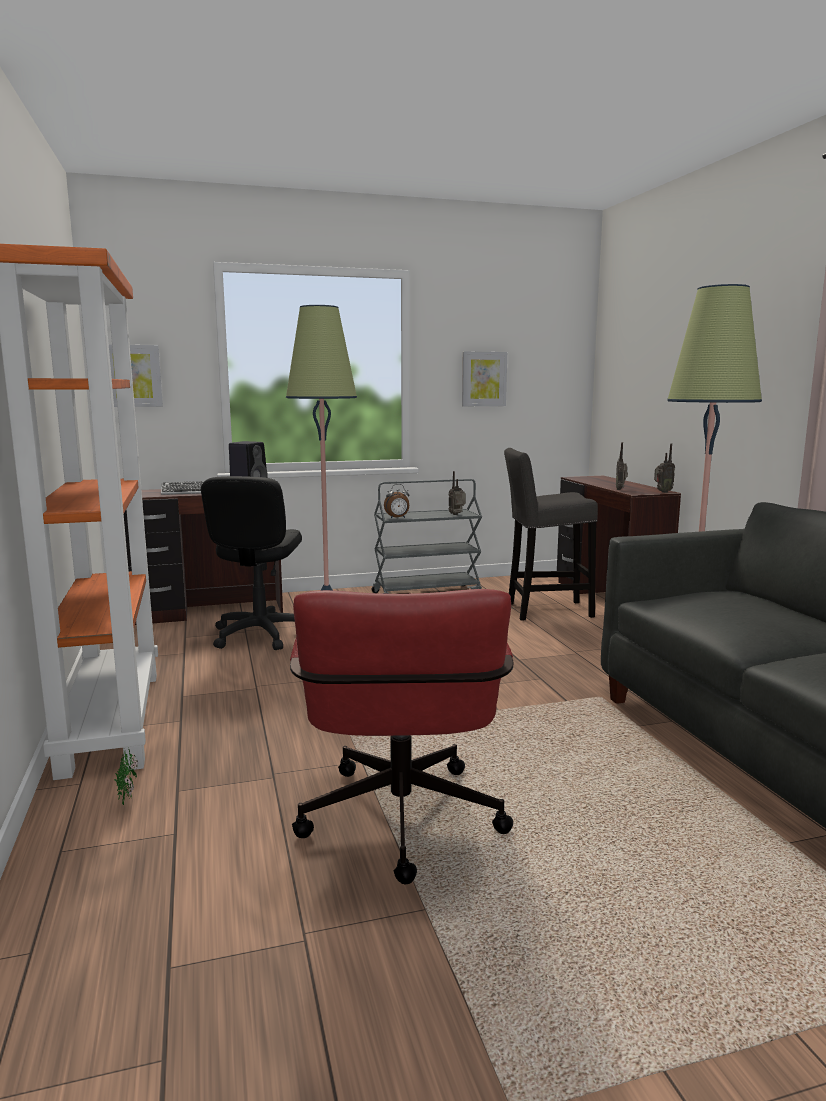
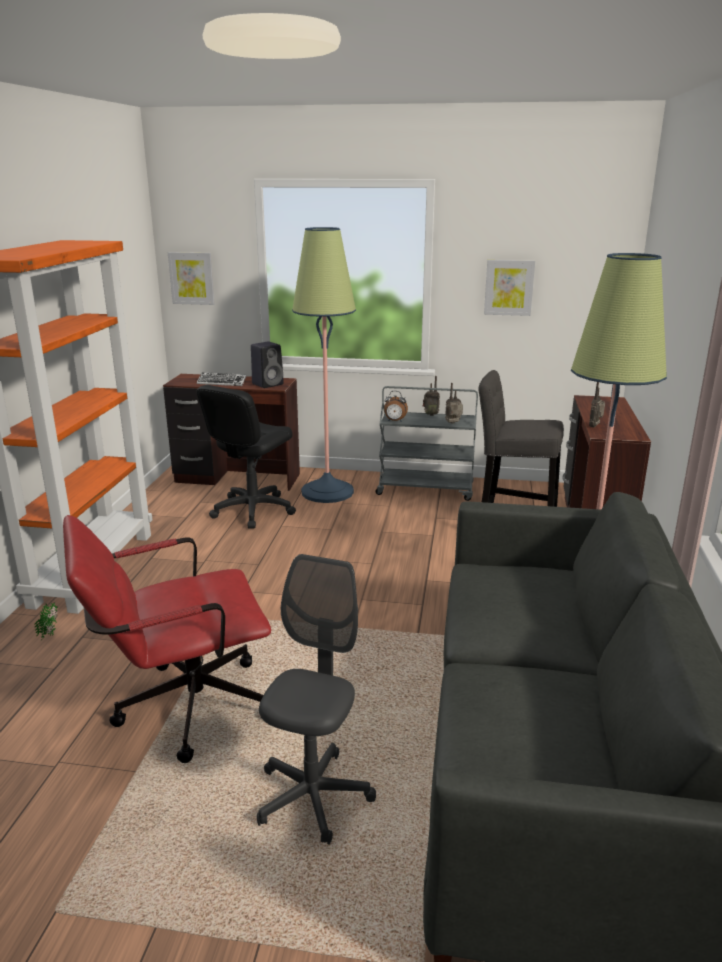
camera: 25 degrees right, 10 degrees up
(401, 828) = (181, 708): red office chair -> red office chair turned 45 degrees clockwise
(656, 866) = (313, 797): none -> grey office chair
(662, 492) = (632, 437): radio -> radio (430, 414)

